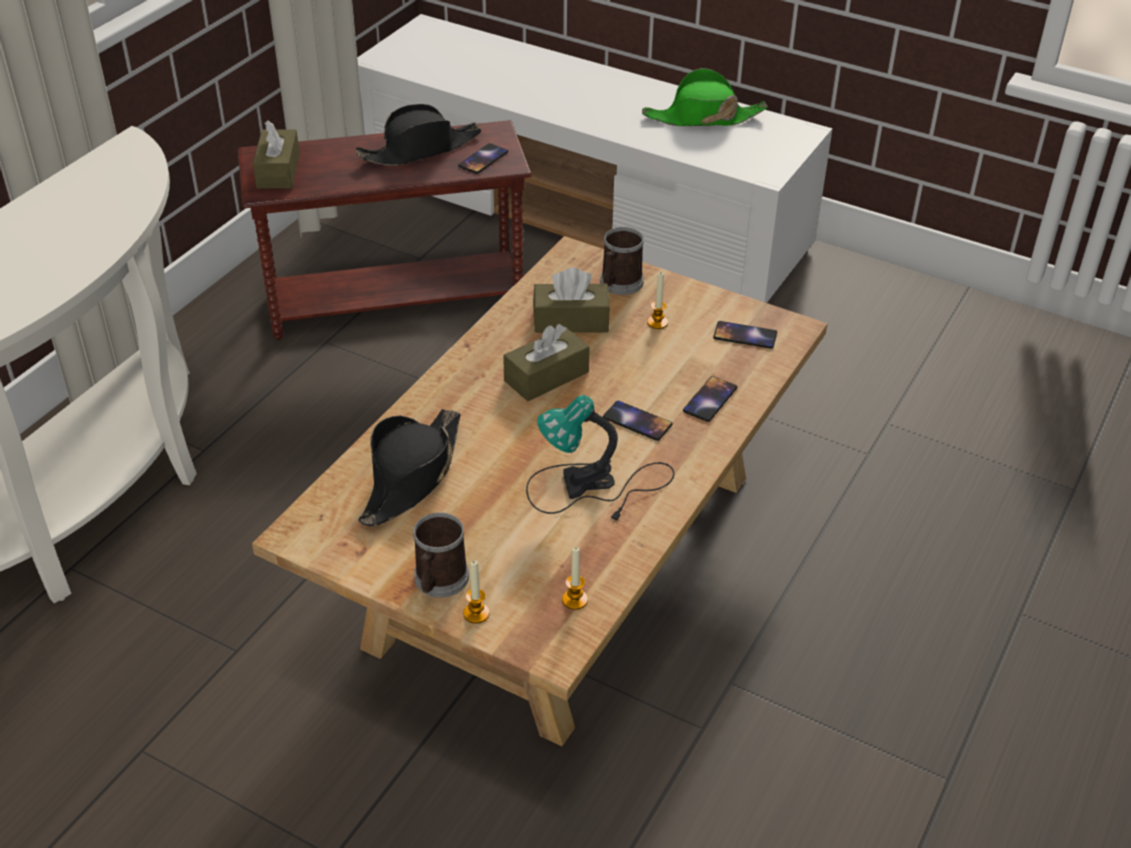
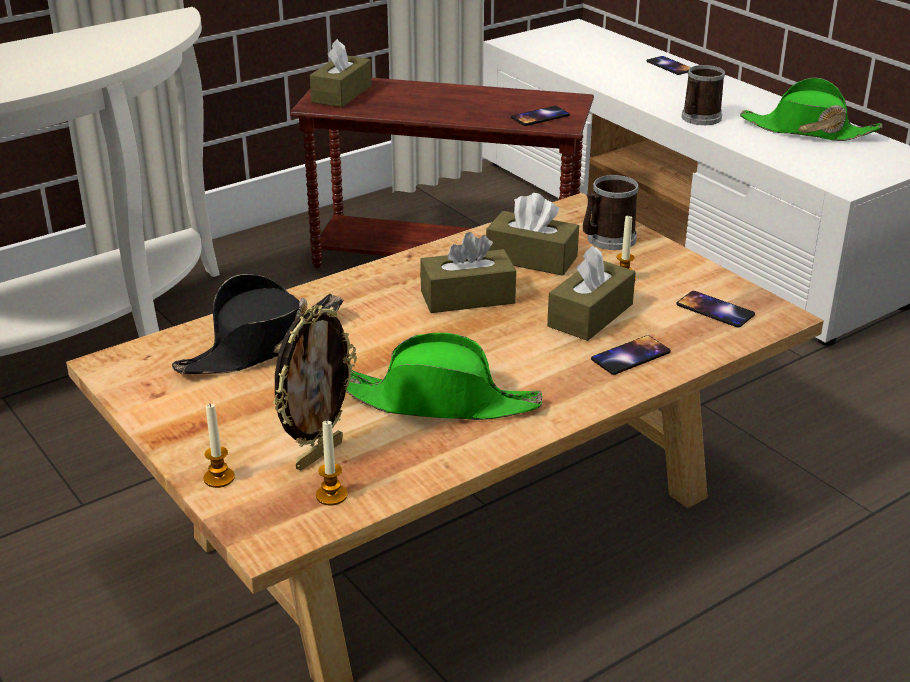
camera: 25 degrees right, 10 degrees down
(420, 149) = (485, 100): black hat -> none
(439, 581) = (207, 439): mug -> mug (698, 119)
(537, 566) = (318, 454): none -> picture frame
(595, 487) = (440, 402): table lamp -> green hat
(637, 421) = (533, 356): phone -> phone (670, 66)
(655, 367) = (590, 315): none -> brown tissue box

